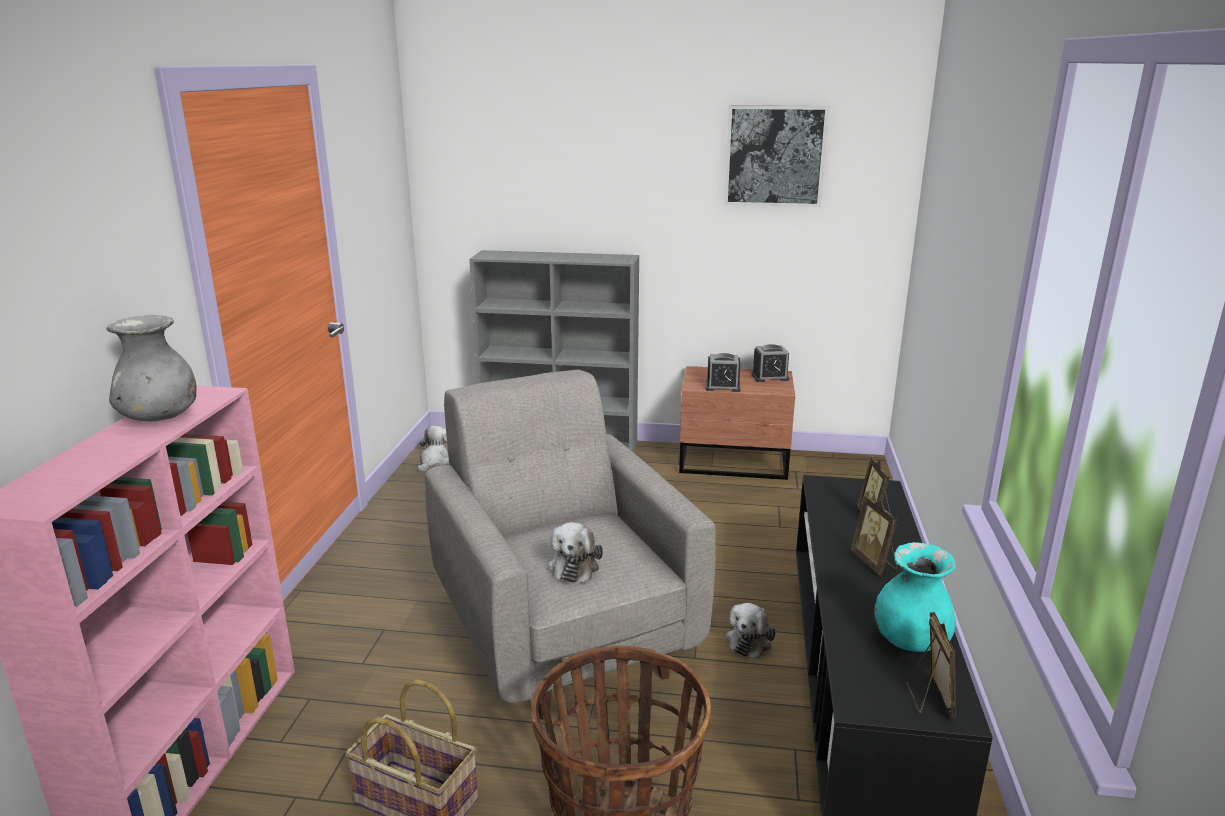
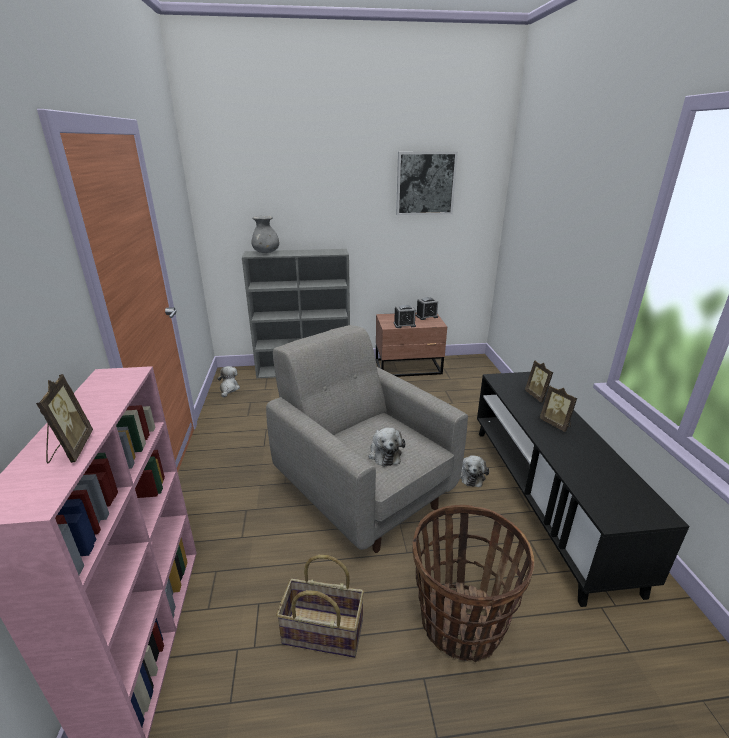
camera: 15 degrees left, 5 degrees up
(160, 418) = (97, 401): grey vase -> grey vase (266, 253)
(910, 641) = (607, 471): turquoise vase -> none
(928, 699) = (641, 507): picture frame -> picture frame (70, 449)

